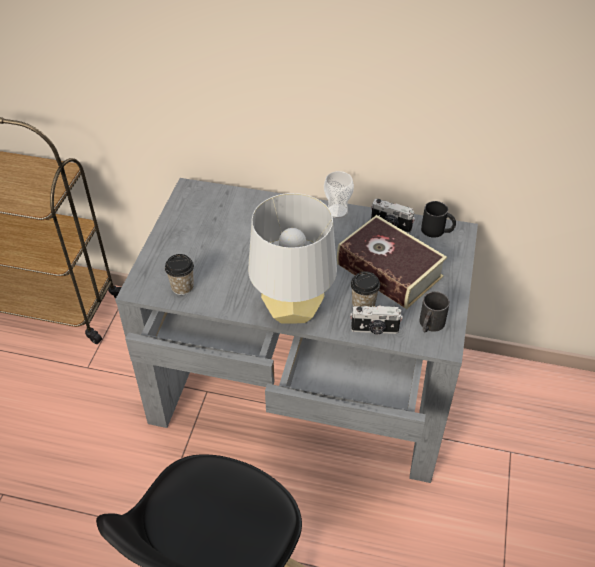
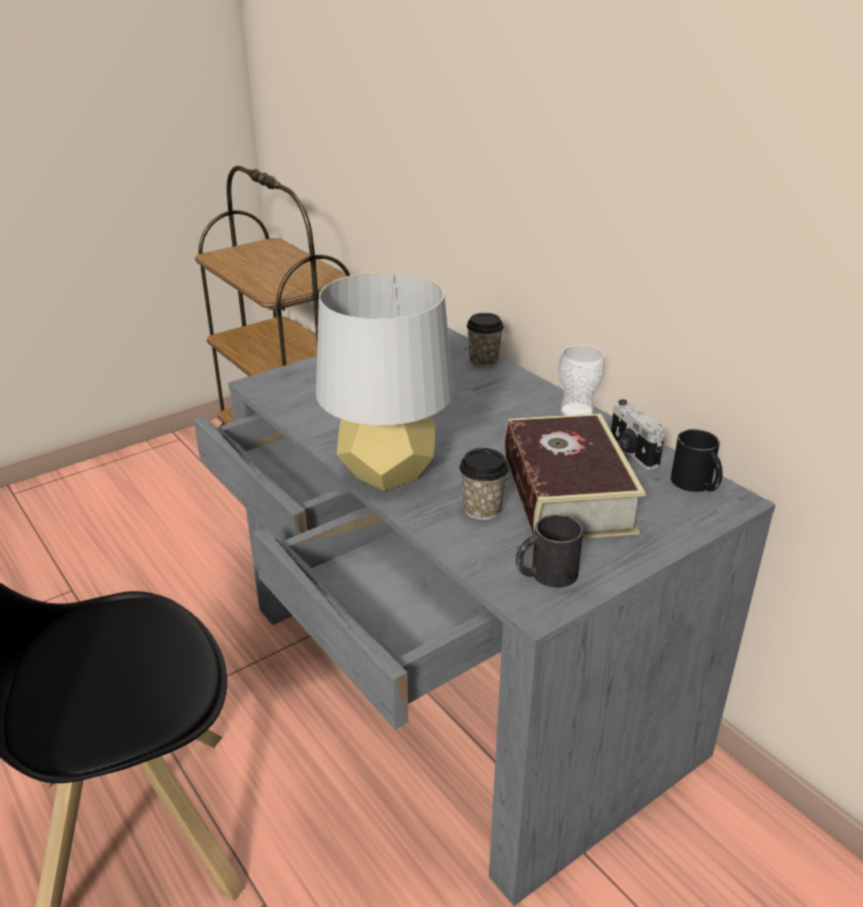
camera: 40 degrees right, 15 degrees down
(182, 287) = (303, 401): cup -> cup (483, 361)
(375, 330) = (461, 540): camera -> none

